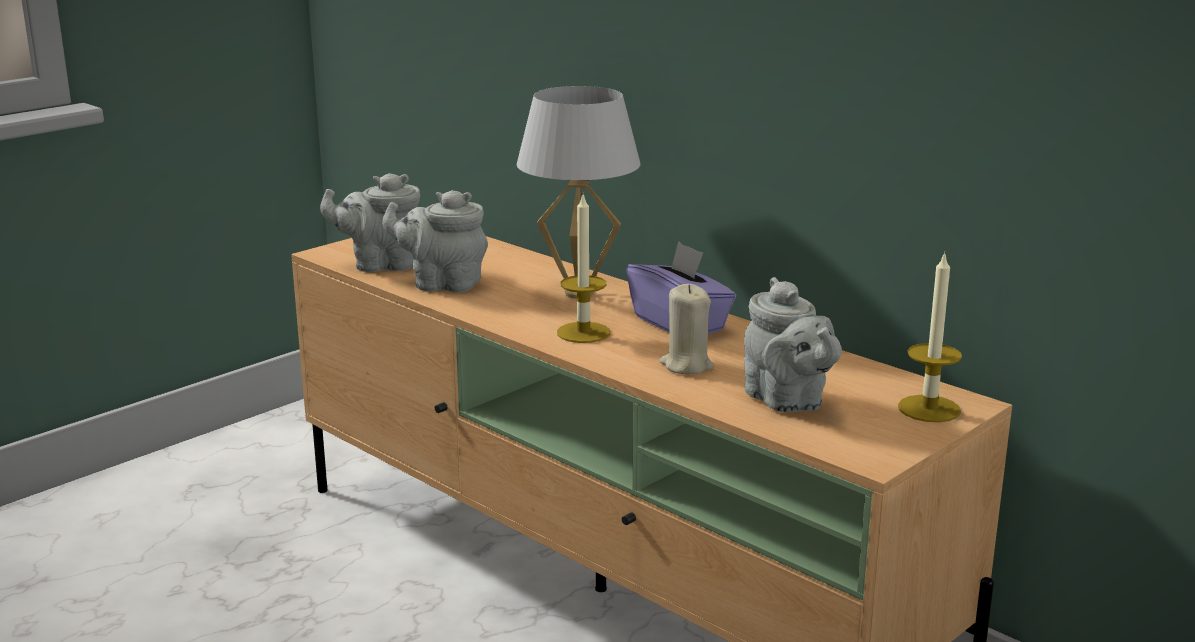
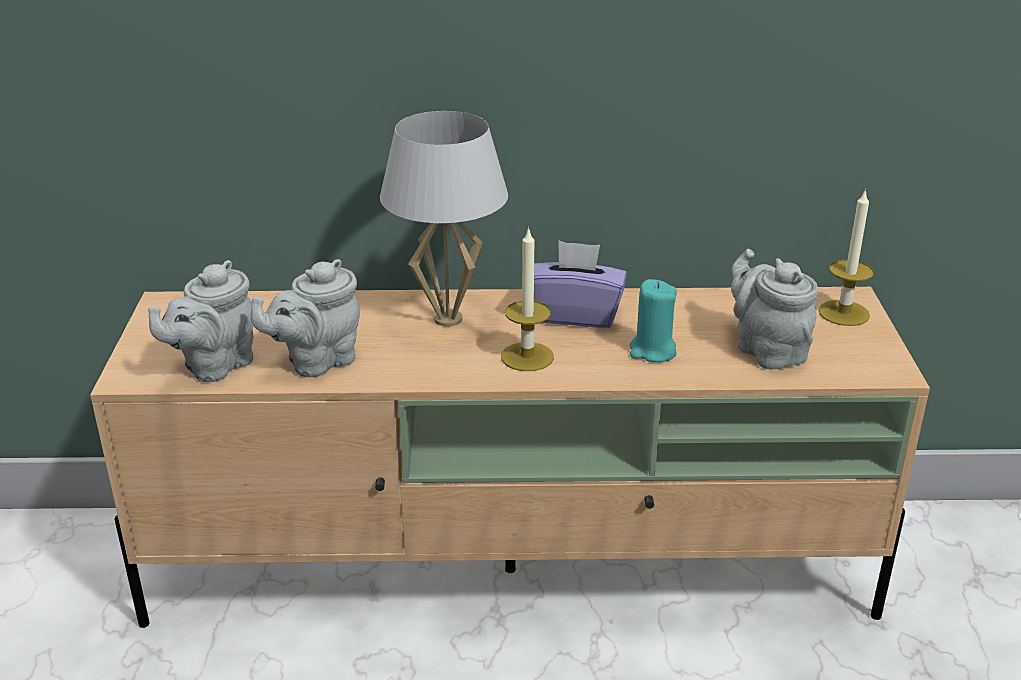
camera: 45 degrees left, 10 degrees up
(686, 365) = (652, 351): beige candle -> turquoise candle
(787, 401) = (767, 350): grey teapot -> grey teapot turned 135 degrees counterclockwise

